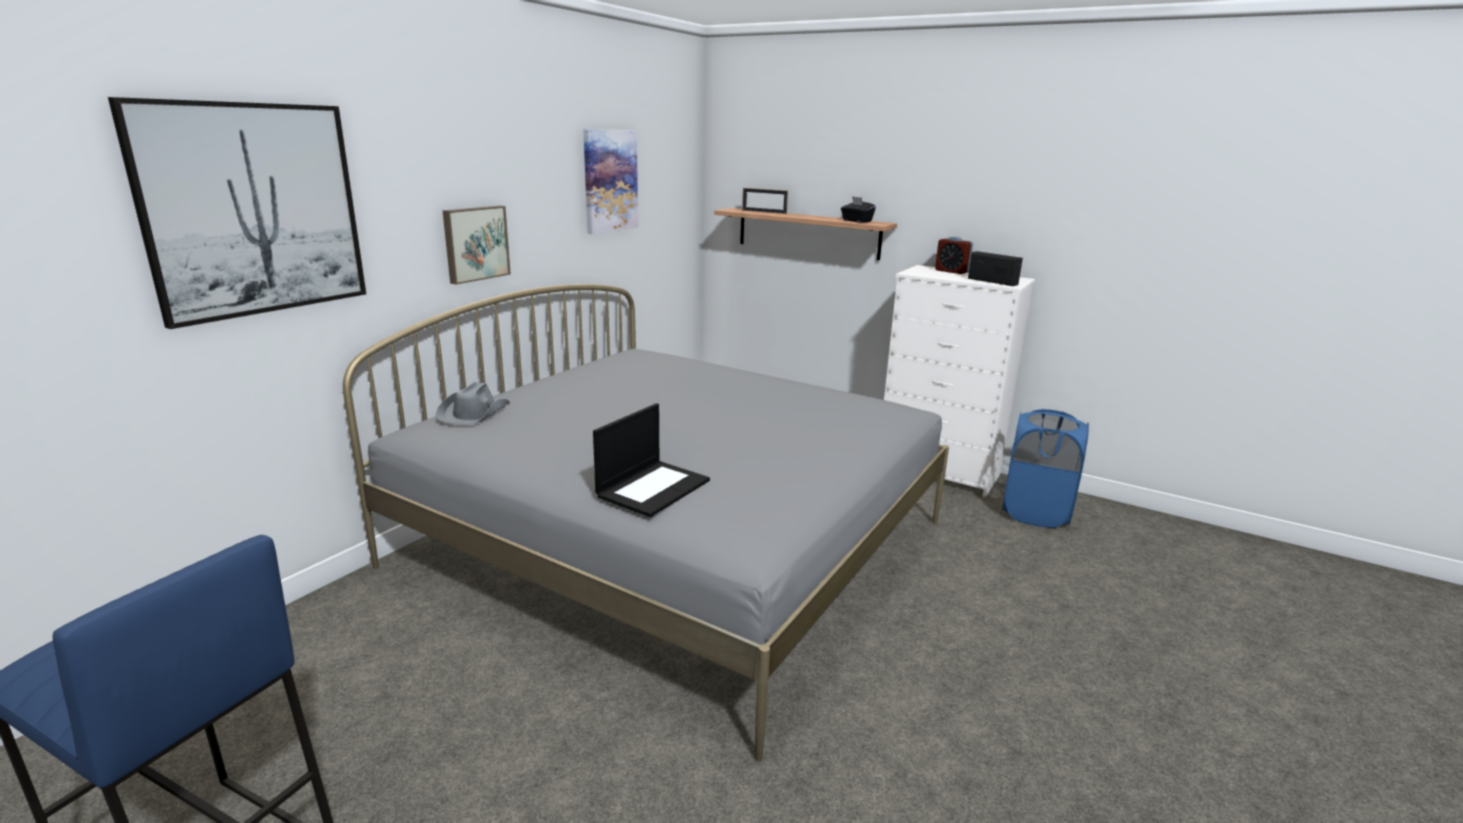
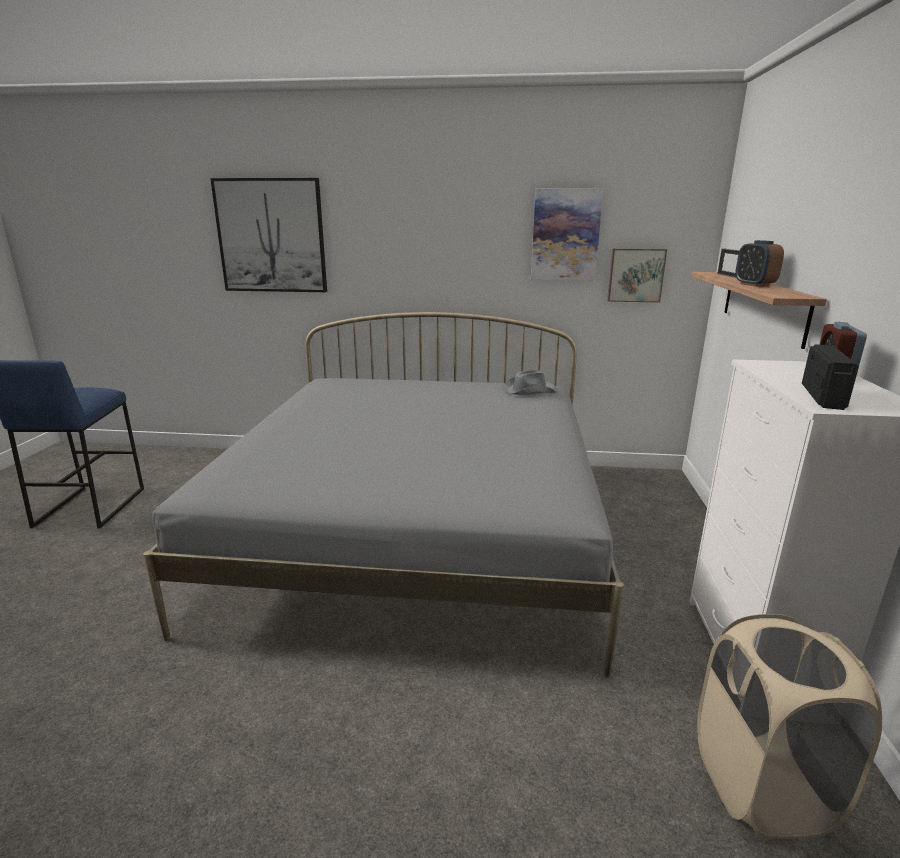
camera: 65 degrees right, 0 degrees up
(474, 412) = (357, 381): grey hat -> grey hat (528, 390)
(475, 243) = (413, 272): picture -> picture (635, 275)
(653, 487) = (271, 442): laptop -> none
(819, 217) = (754, 285): none -> alarm clock
(856, 221) = (776, 291): black tissue box -> none
(1035, 512) = (761, 786): blue laundry basket -> beige laundry basket

